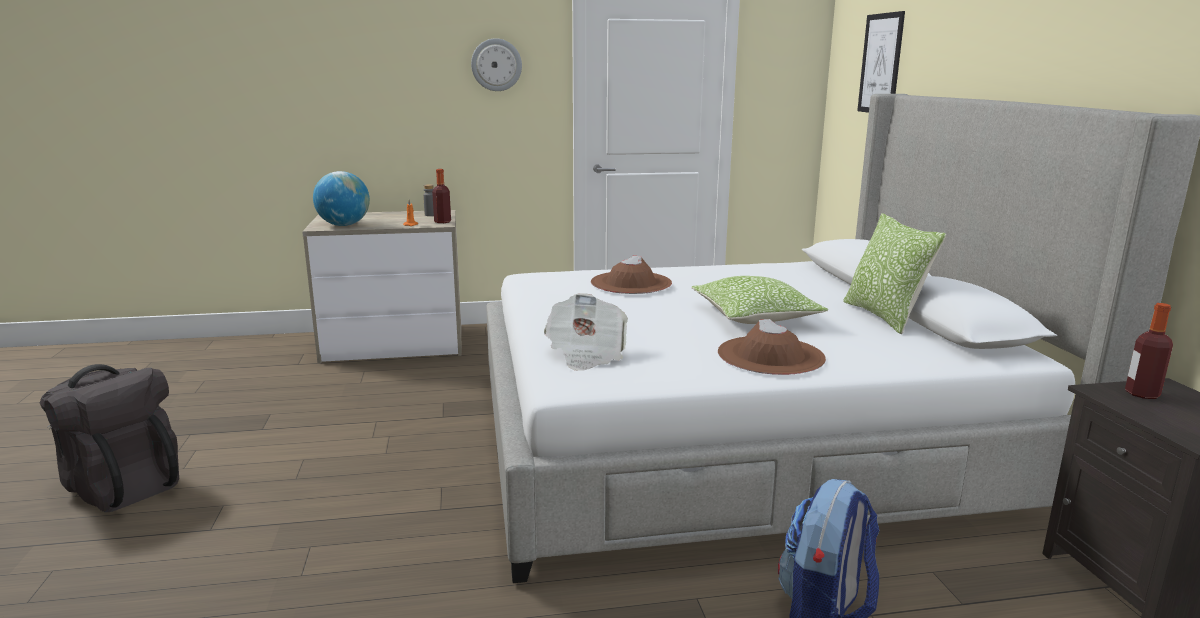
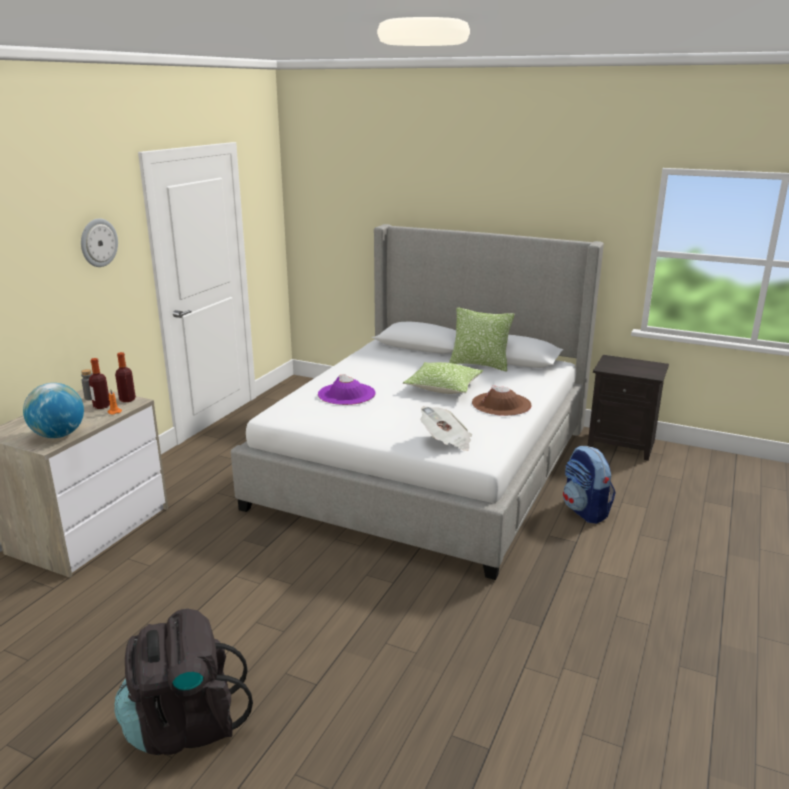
camera: 55 degrees left, 5 degrees up
(631, 283) = (346, 394): brown hat -> purple hat
(880, 64) = (351, 202): picture -> none
(1142, 394) = (612, 364): bottle -> bottle (101, 406)

